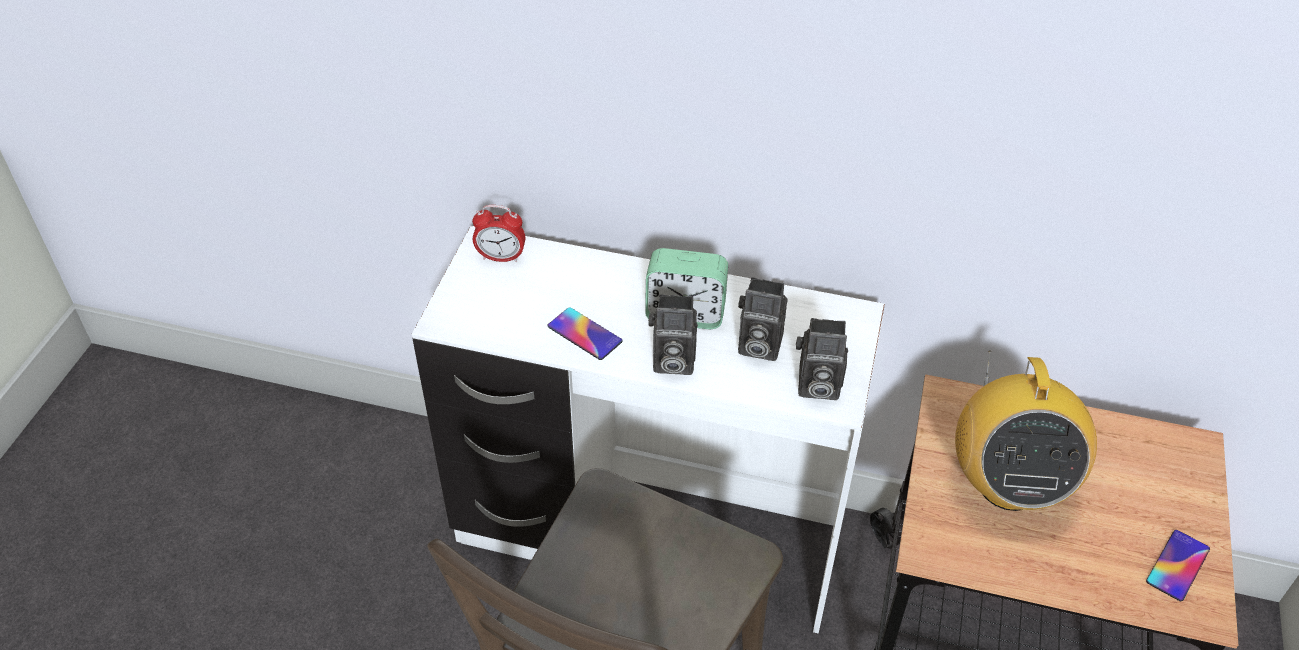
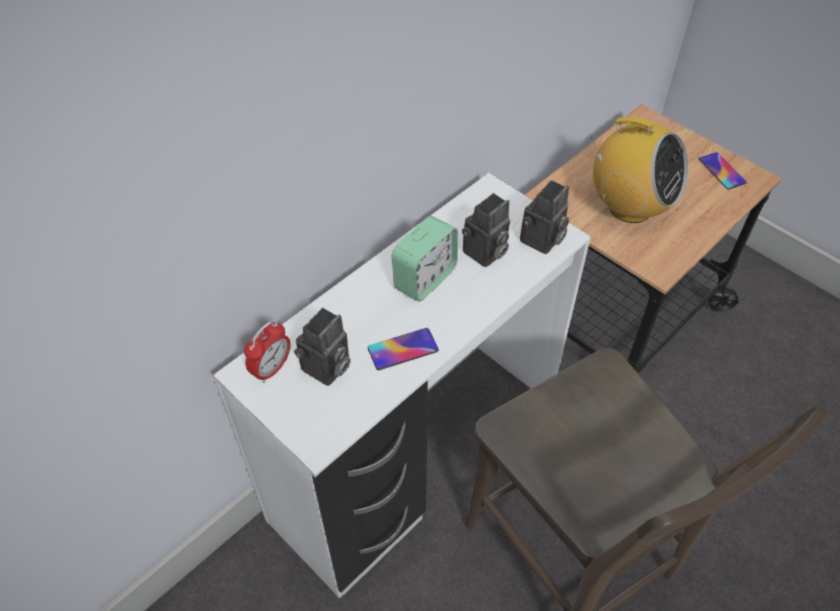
camera: 60 degrees left, 5 degrees up
(671, 362) = (468, 309): camera -> camera (326, 369)

